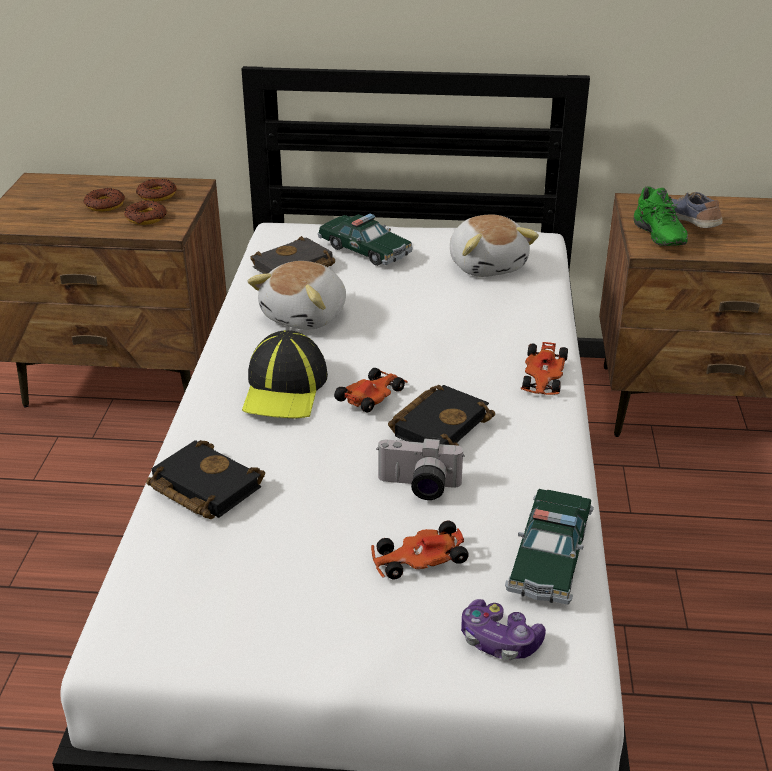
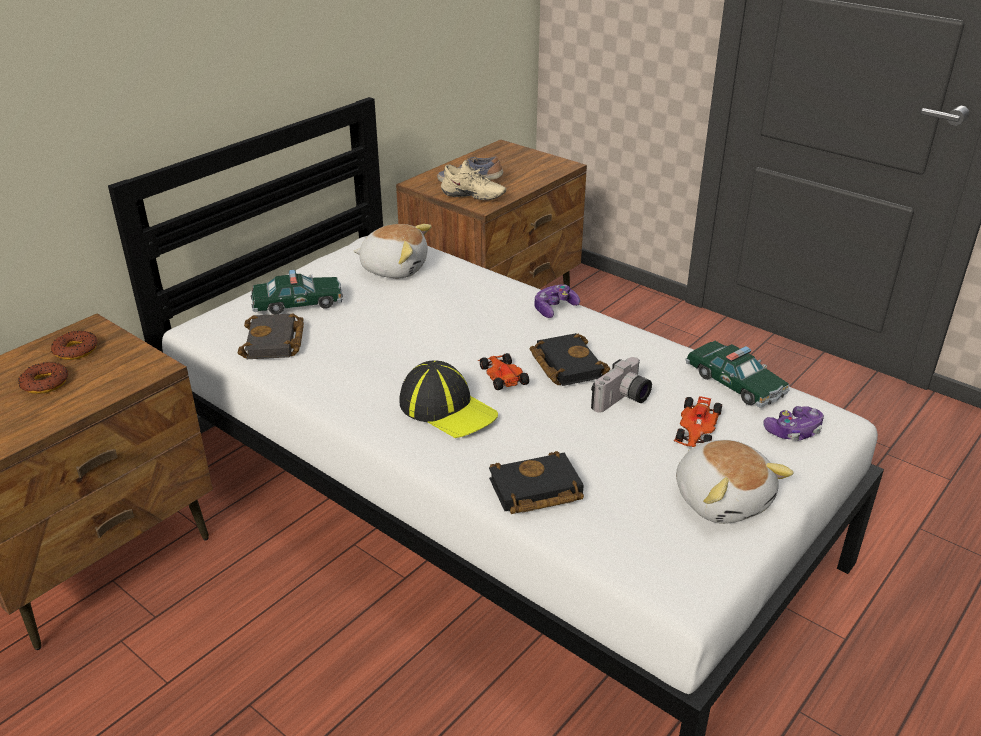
camera: 55 degrees left, 0 degrees up
(146, 218) = (112, 370): donut -> none
(306, 316) = (356, 364): plush toy -> plush toy (722, 499)
(543, 378) = (554, 308): toy car -> game controller
(655, 237) = (472, 198): green shoe -> beige shoe

